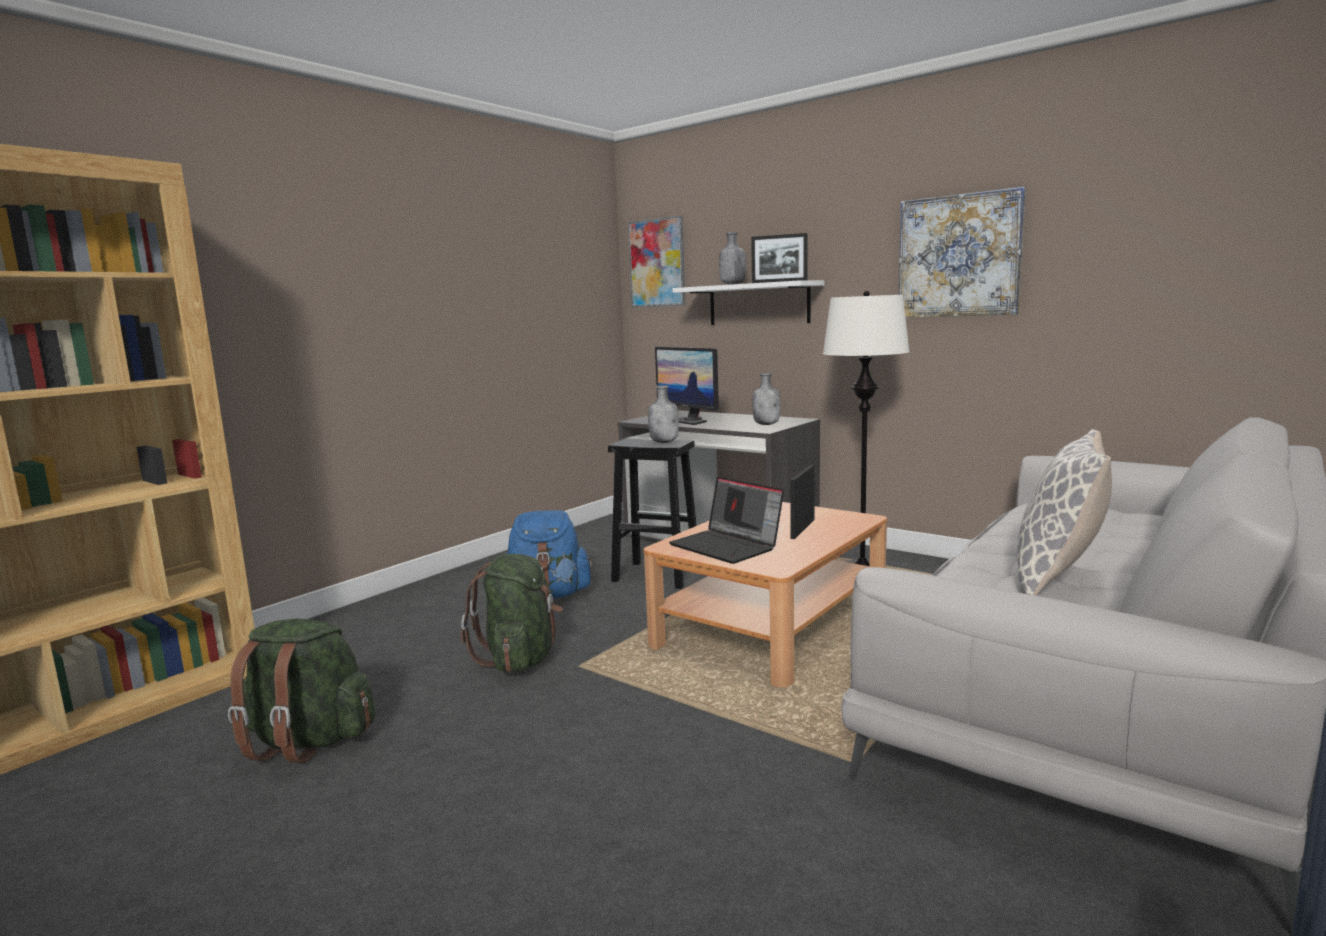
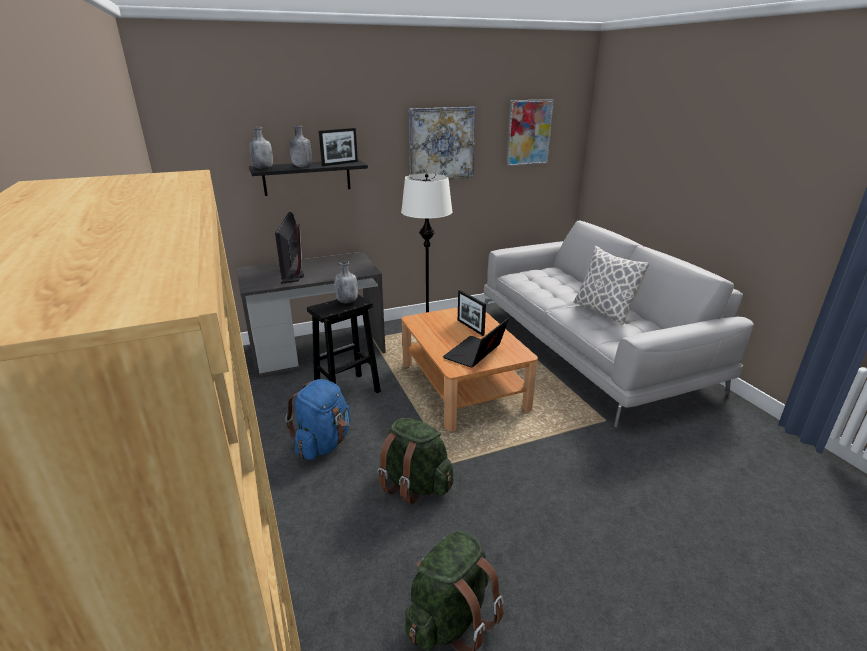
camera: 60 degrees left, 15 degrees up
(657, 263) = (197, 144): picture -> picture (529, 132)
(689, 421) = (293, 276): monitor -> monitor turned 90 degrees clockwise
(728, 546) = (475, 354): laptop -> laptop turned 135 degrees clockwise
(758, 304) = (307, 177): white shelf -> black shelf
(767, 424) = (353, 265): grey bottle -> grey bottle (263, 168)

